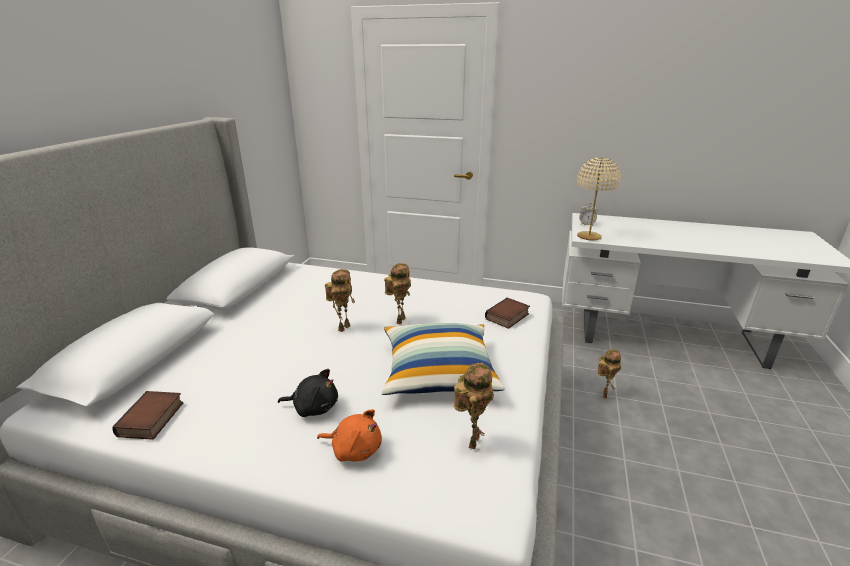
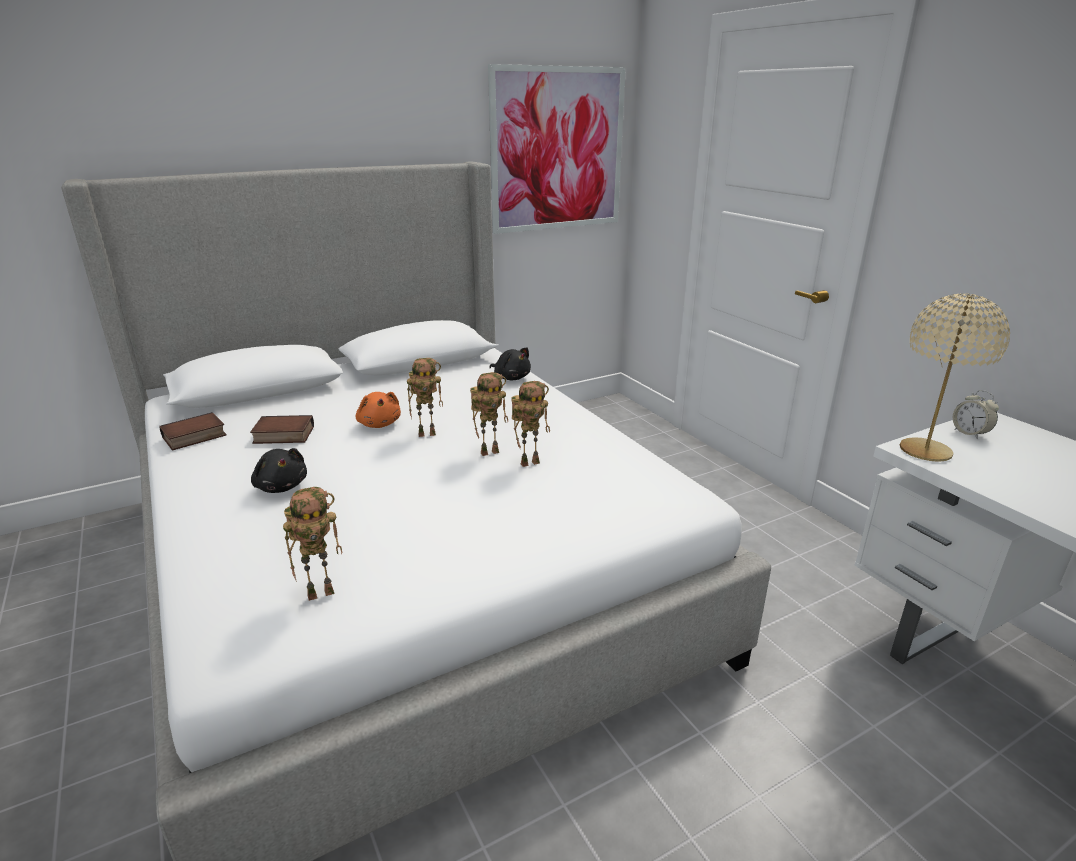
camera: 45 degrees right, 0 degrees up
(253, 102) = (558, 150): none -> picture
(326, 274) = (511, 378): none -> black plush toy
(354, 449) = (242, 535): orange plush toy -> orange plush toy (379, 424)
(438, 372) = (422, 518): pillow -> none
(508, 317) = (610, 506): book -> book (282, 435)
(603, 394) = (801, 740): toy robot -> toy robot (530, 462)

